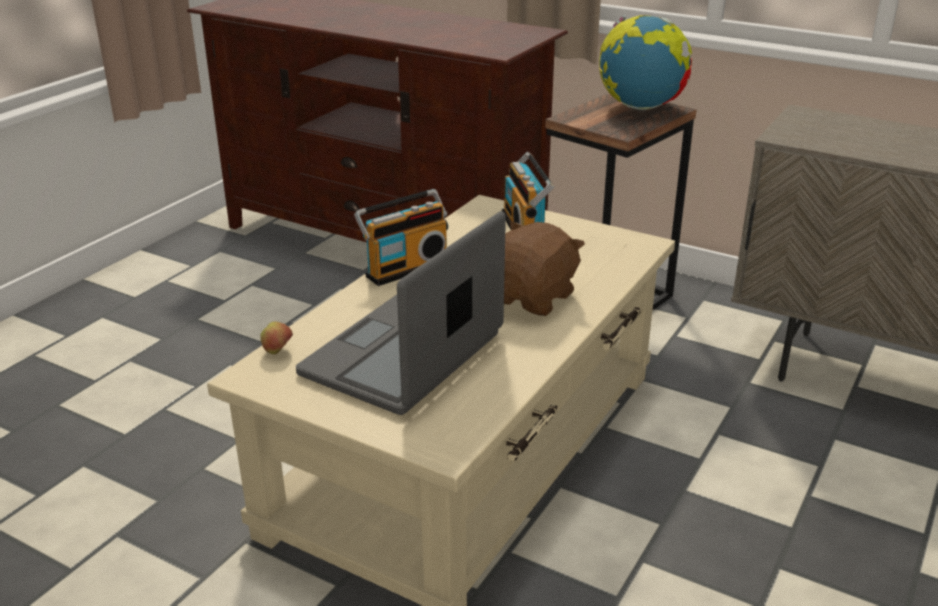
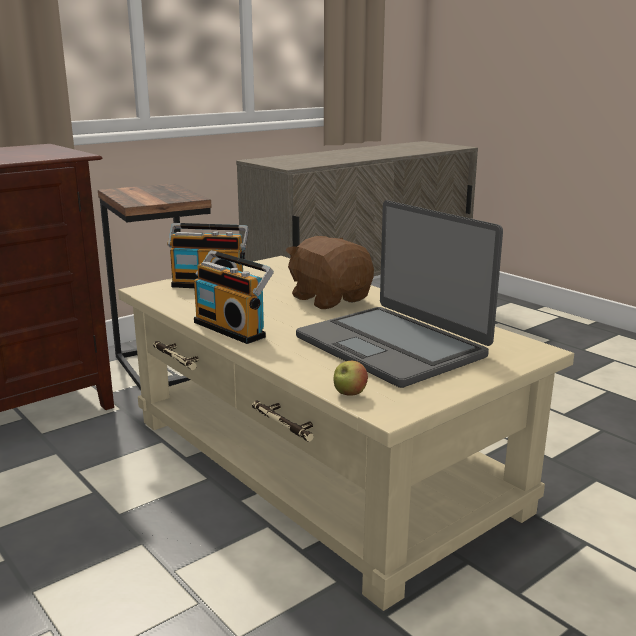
camera: 70 degrees left, 10 degrees down
(405, 268) = (232, 329): radio -> radio turned 150 degrees clockwise
(641, 107) = (149, 189): globe -> none

